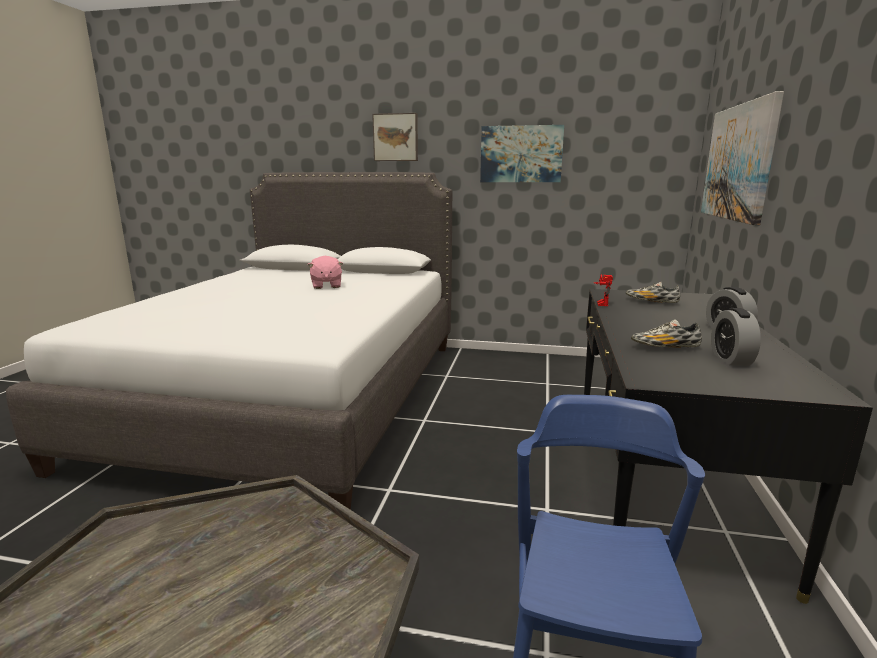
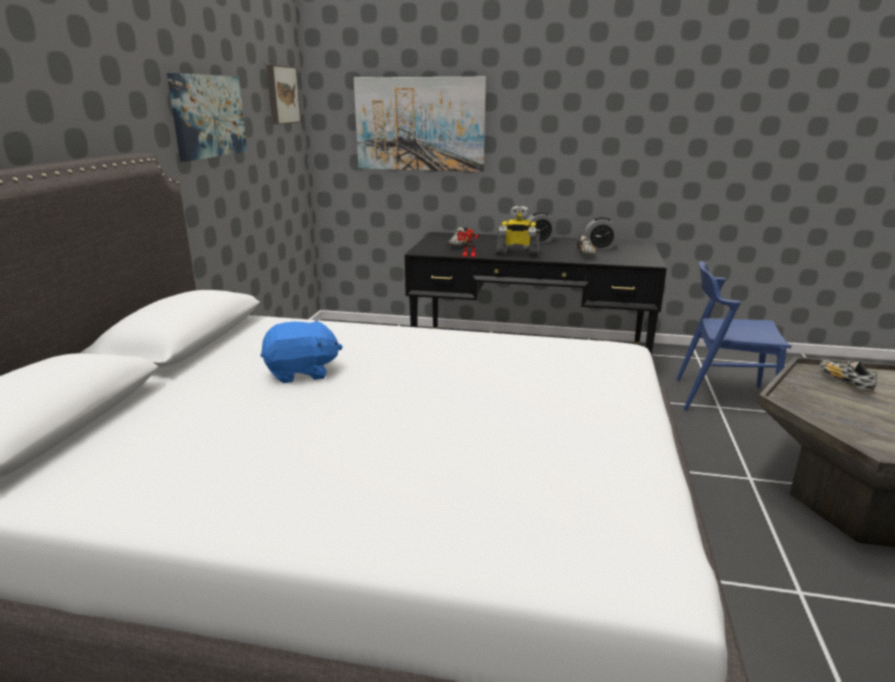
camera: 90 degrees left, 5 degrees up
(318, 595) = (844, 382): none -> shoe
(326, 286) = (302, 372): pink plush toy -> blue plush toy
(396, 137) = (58, 87): picture -> picture (281, 95)
(634, 319) = (517, 253): none -> toy robot

